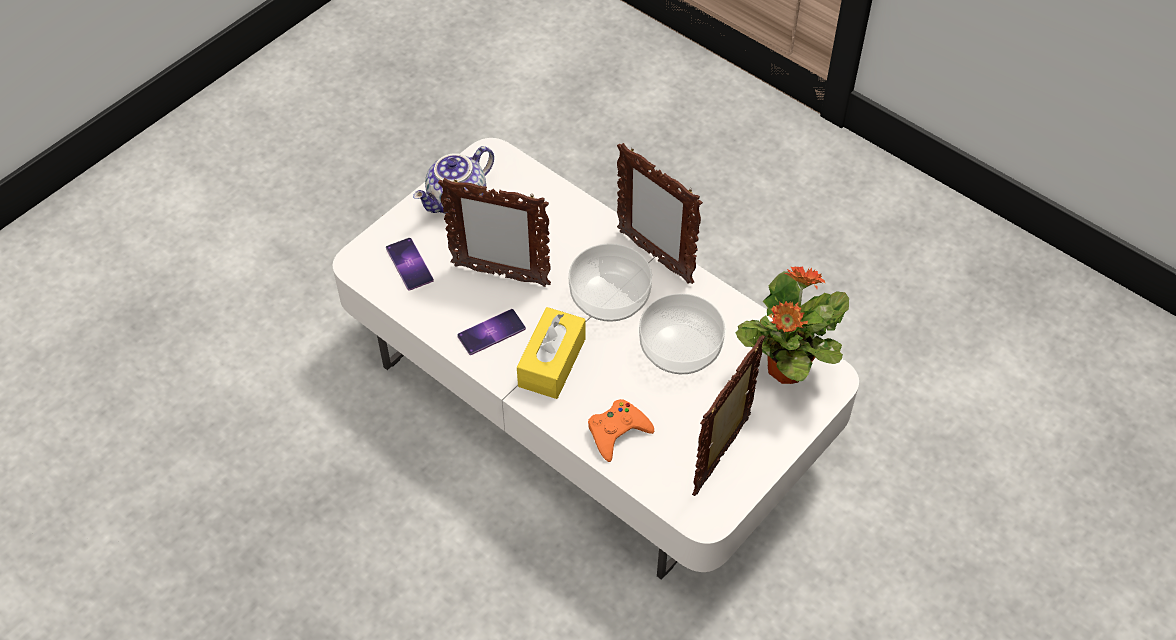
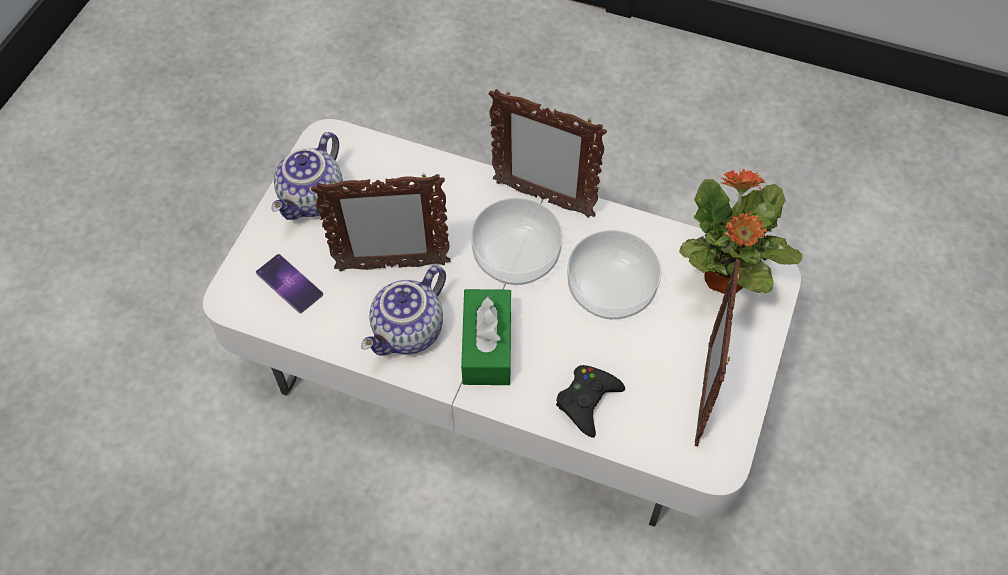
camera: 20 degrees left, 5 degrees up
(491, 332) = (409, 332): phone -> teapot
(552, 362) = (487, 346): yellow tissue box -> green tissue box
(617, 432) = (587, 401): orange game controller -> black game controller

